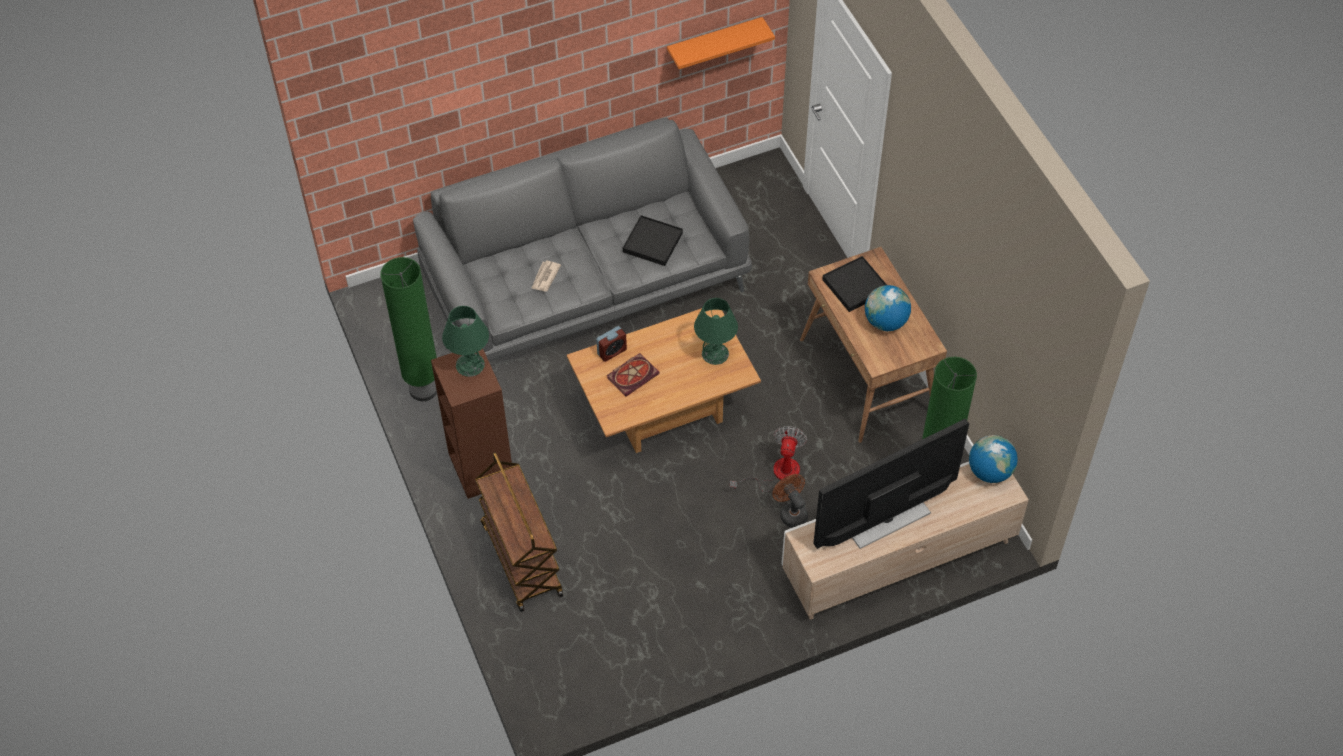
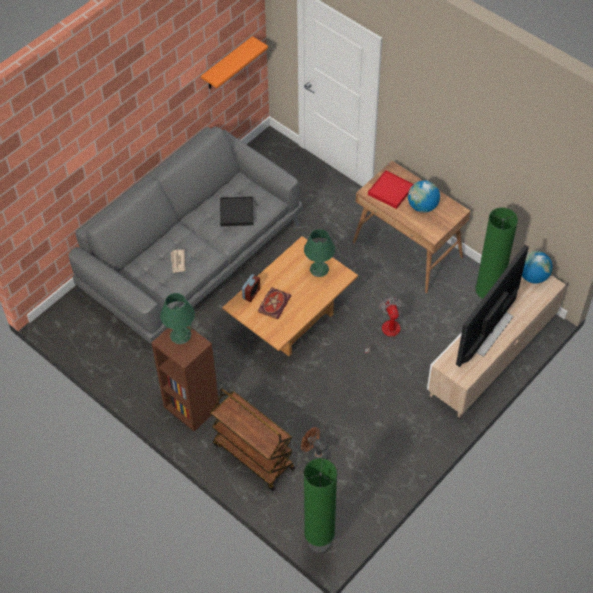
camera: 25 degrees left, 0 degrees up
(423, 389) = (122, 371): green floor lamp -> green floor lamp (319, 543)
(791, 512) = (409, 354): brown fan -> brown fan (315, 455)
(855, 286) = (390, 191): black tray -> red tray

